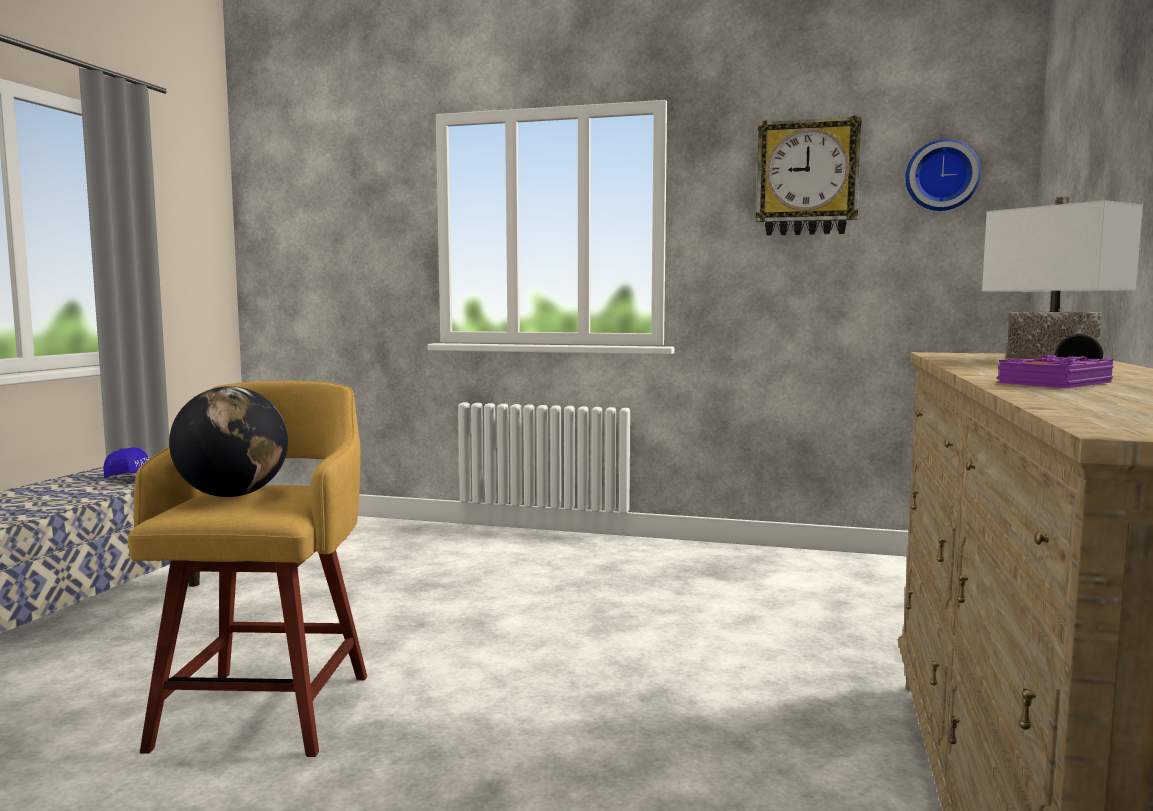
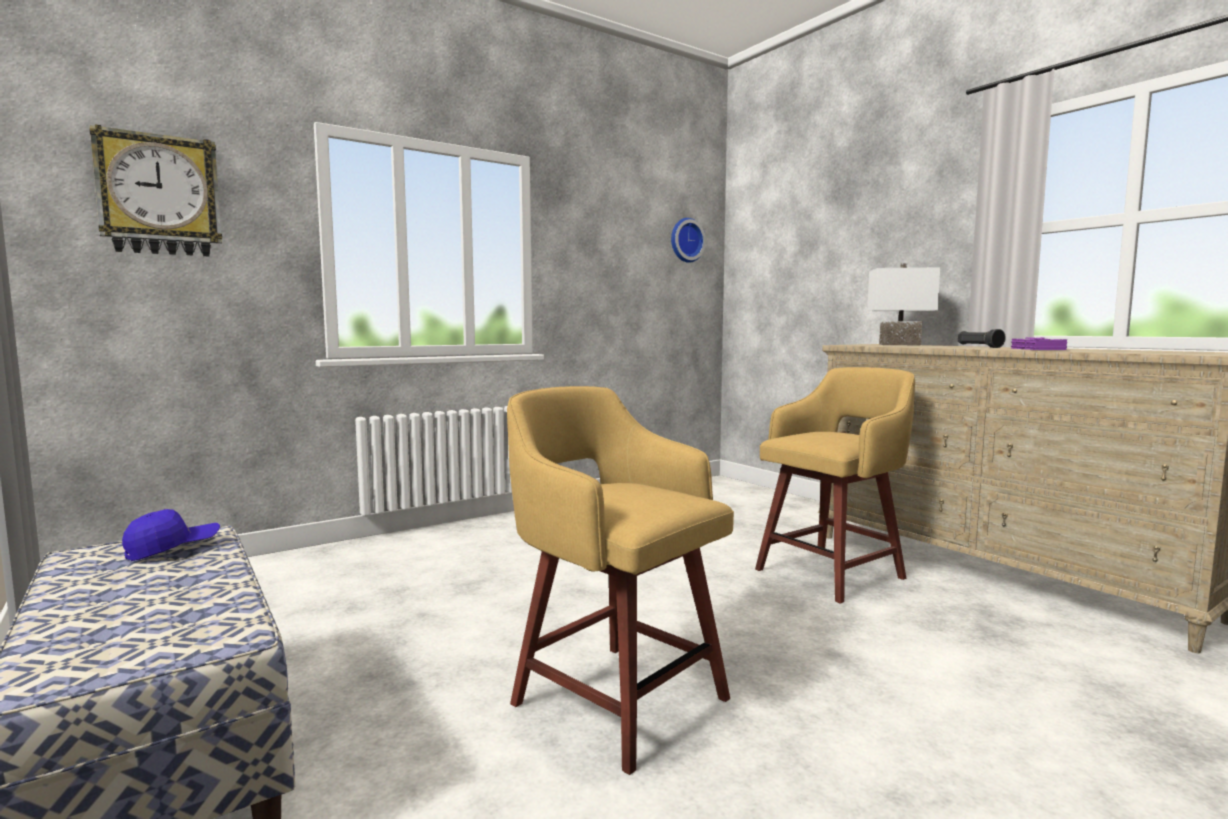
camera: 50 degrees left, 0 degrees up
(232, 495) = (621, 497): globe -> none
(767, 725) = (833, 573): none -> yellow stool
(807, 178) = (619, 232): wall clock -> wall clock (159, 195)

